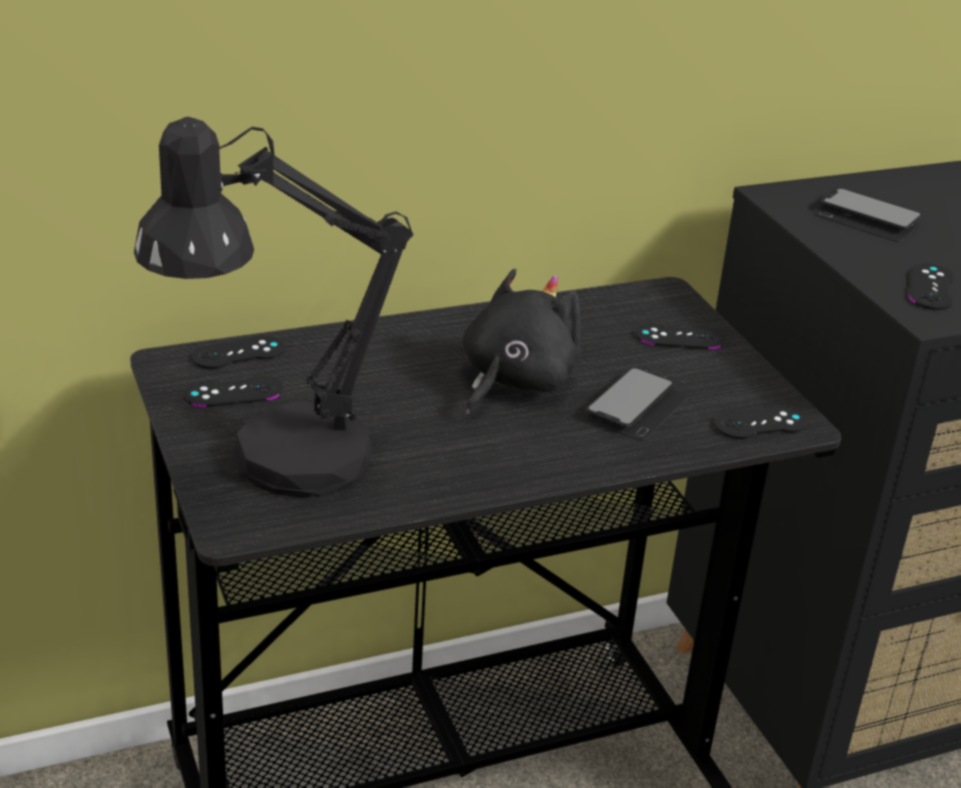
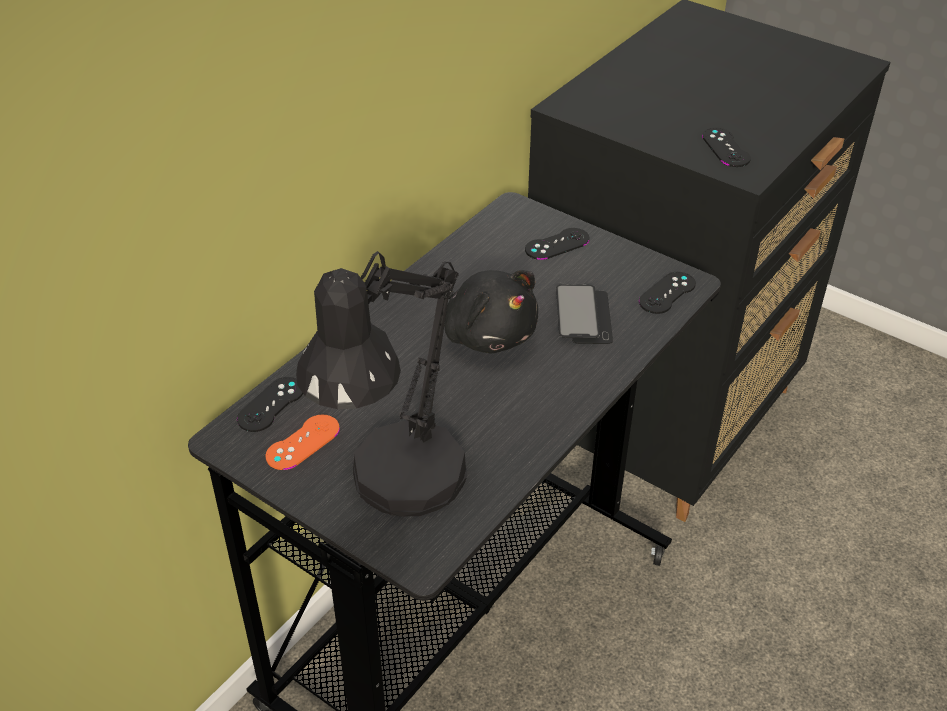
camera: 30 degrees left, 10 degrees up
(233, 392) = (303, 442): black game controller -> orange game controller
(514, 381) = (487, 333): black plush toy -> black plush toy turned 135 degrees clockwise
(866, 218) = (636, 103): phone -> none

